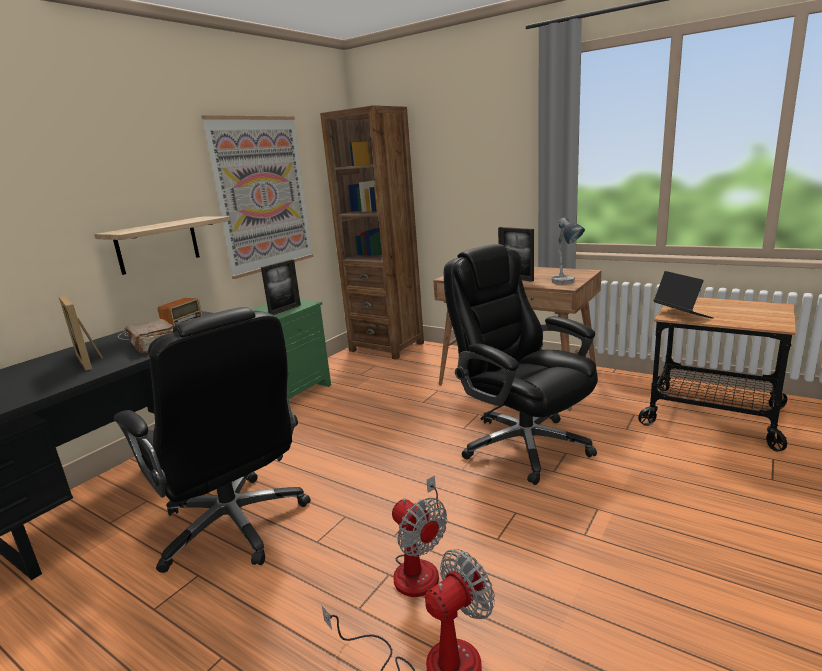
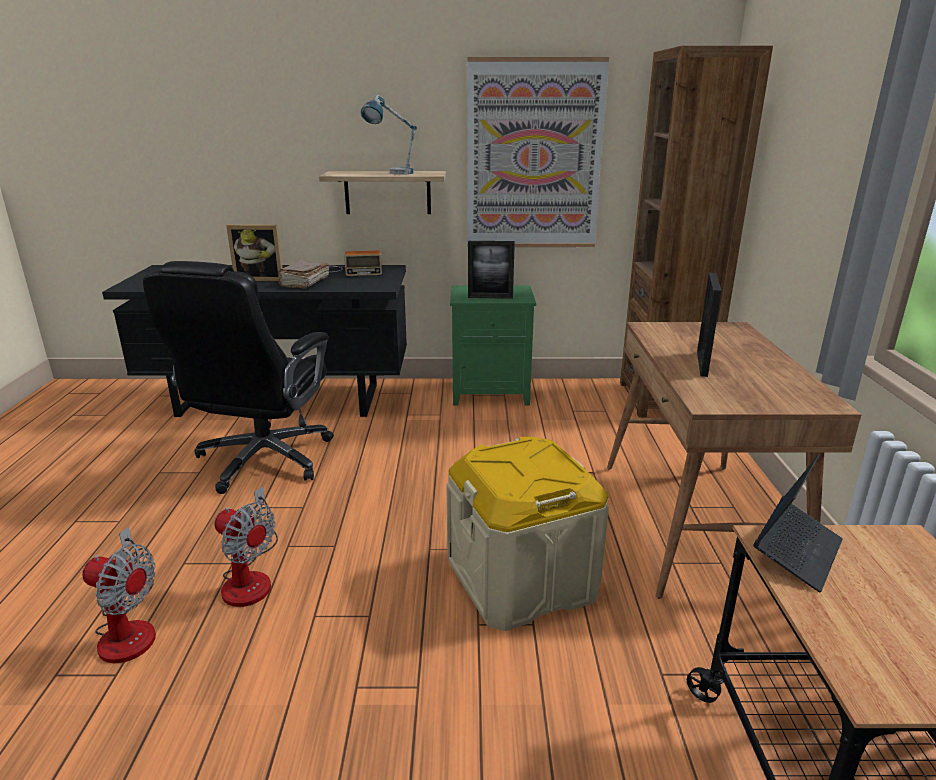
camera: 55 degrees right, 5 degrees up
(91, 360) = (261, 278): picture frame -> picture frame turned 105 degrees counterclockwise
(420, 565) = (250, 577): fan -> fan turned 75 degrees counterclockwise
(523, 444) = (522, 579): black office chair -> beige storage box
(566, 284) = (720, 401): table lamp -> table lamp (392, 174)

